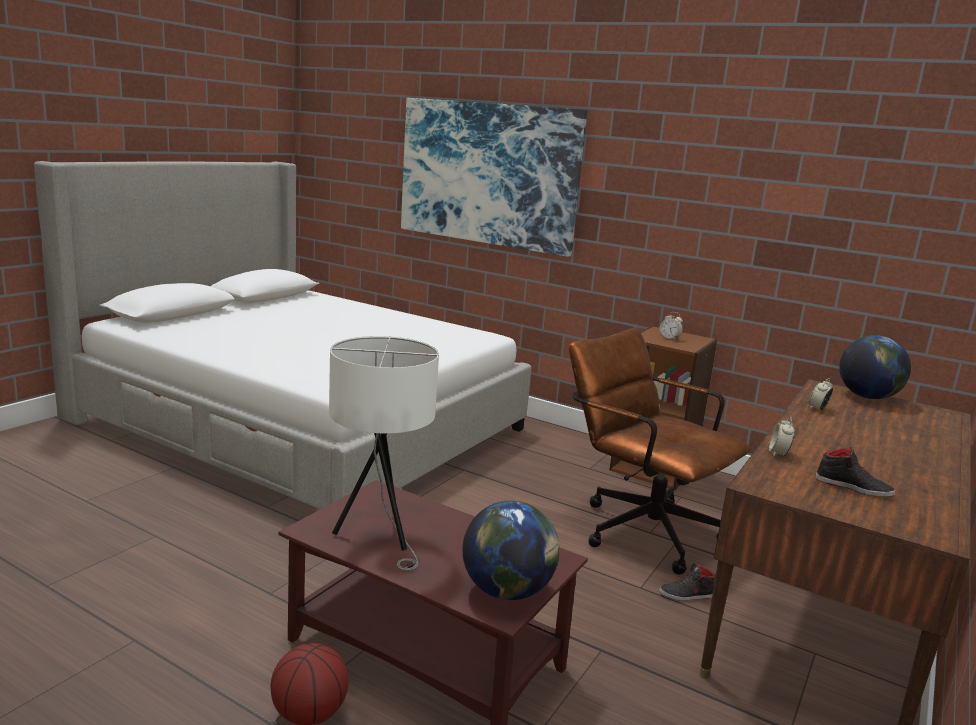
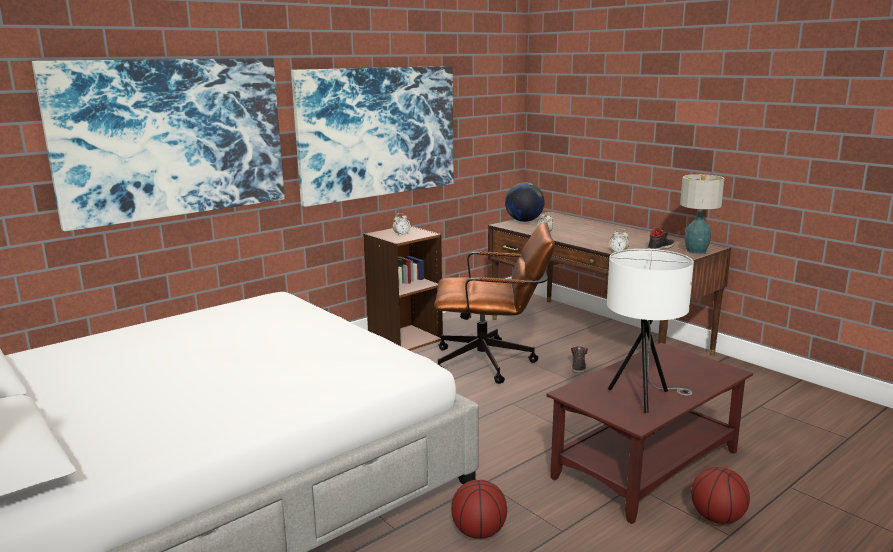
camera: 70 degrees left, 0 degrees up
(265, 546) = (479, 532): none -> basketball
(507, 591) = (707, 367): globe -> none
(639, 527) = (493, 362): brown office chair -> brown office chair turned 150 degrees counterclockwise
(705, 212) = (378, 132): none -> picture
(872, 517) = (695, 251): none -> table lamp

